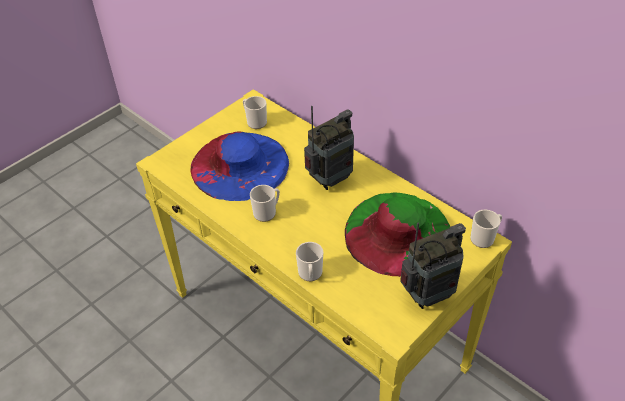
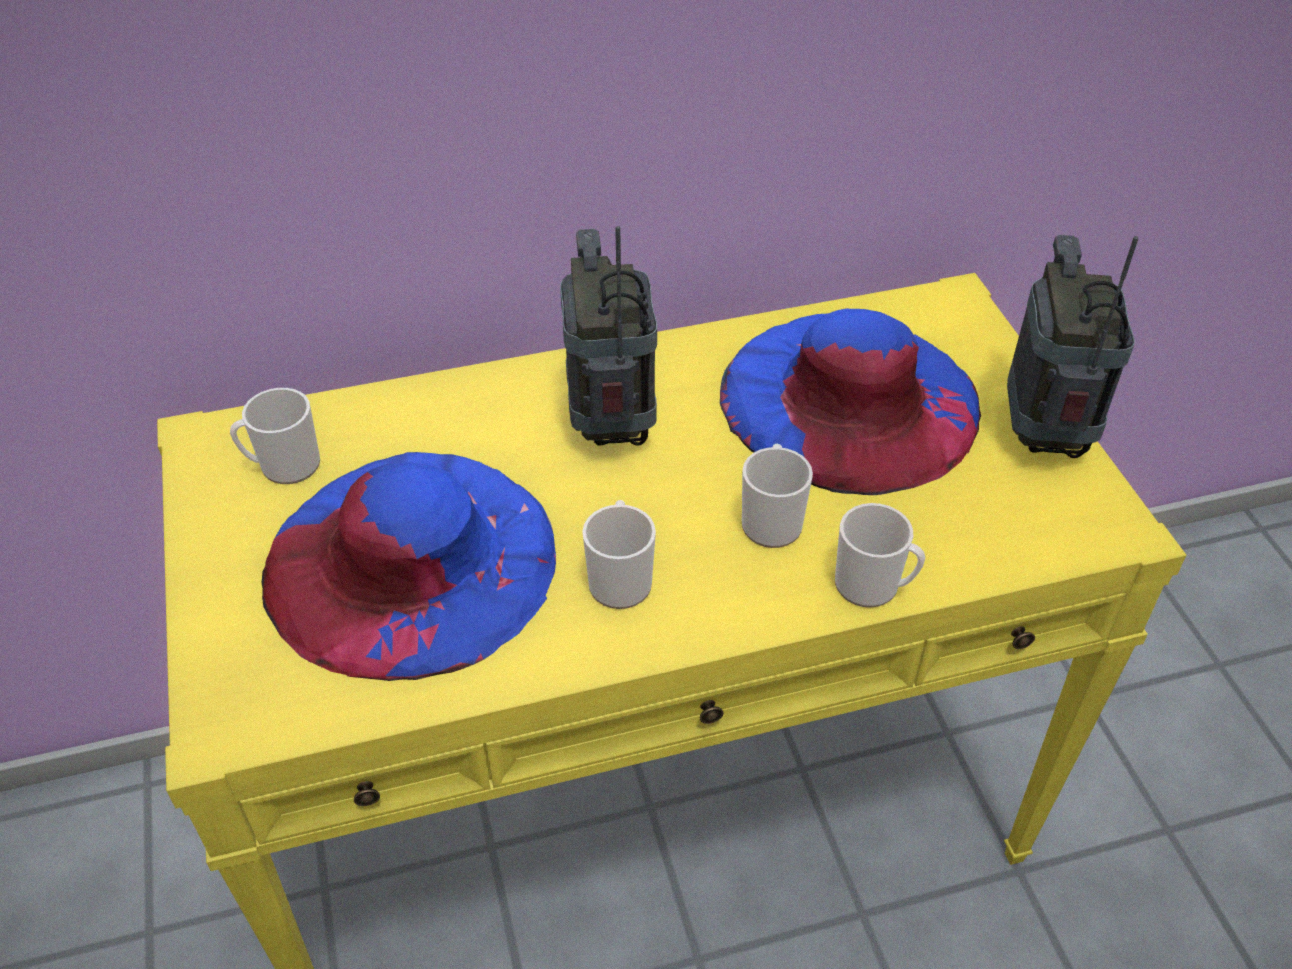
camera: 60 degrees left, 0 degrees up
(398, 233) = (850, 400): green hat -> blue hat
(484, 238) = (945, 298): mug -> mug (771, 520)

